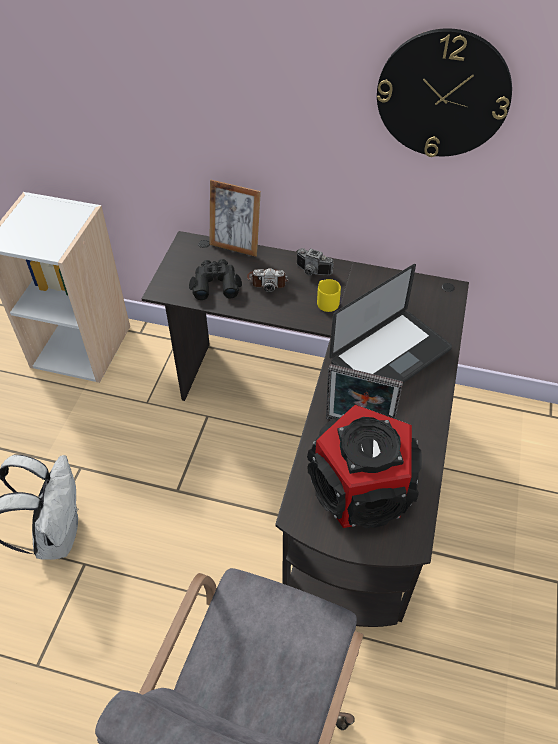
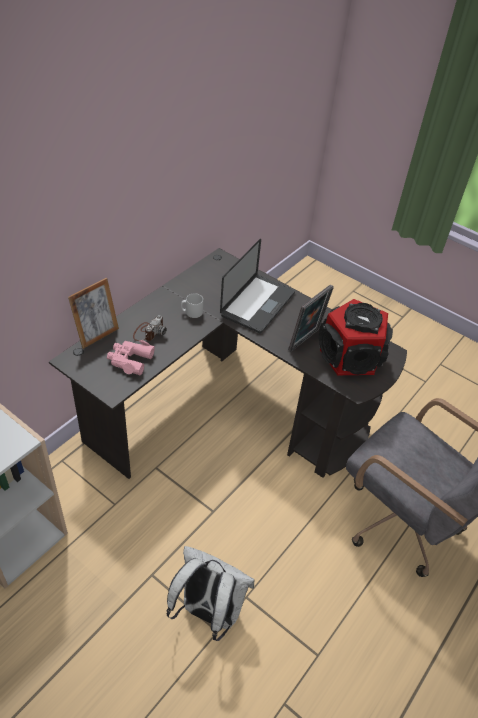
camera: 70 degrees left, 5 degrees down
(215, 283) = (130, 360): black binoculars -> pink binoculars
(311, 272) = (157, 308): camera -> none
(326, 302) = (191, 312): yellow mug -> grey mug
(390, 356) = (258, 304): laptop -> laptop turned 45 degrees clockwise
(443, 95) = (188, 137): wall clock -> none

